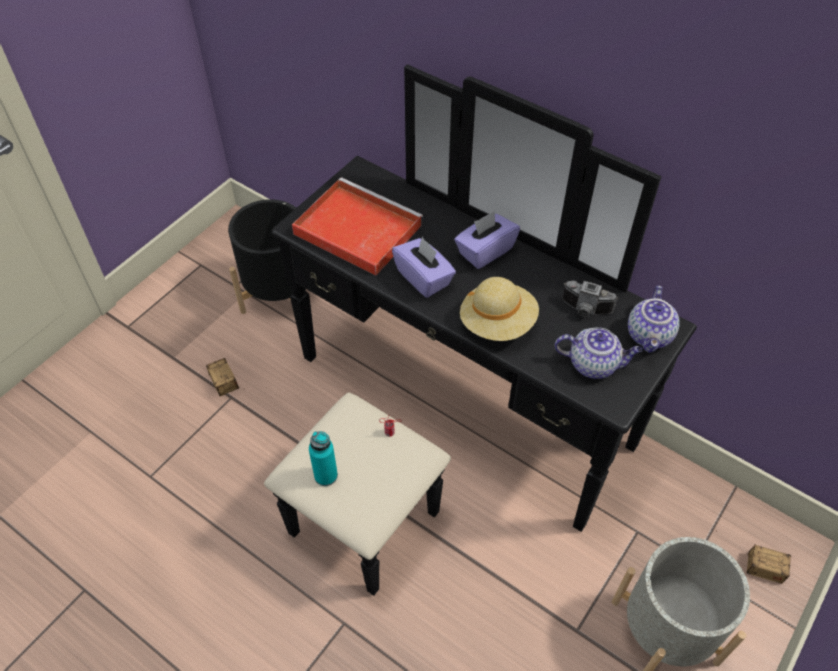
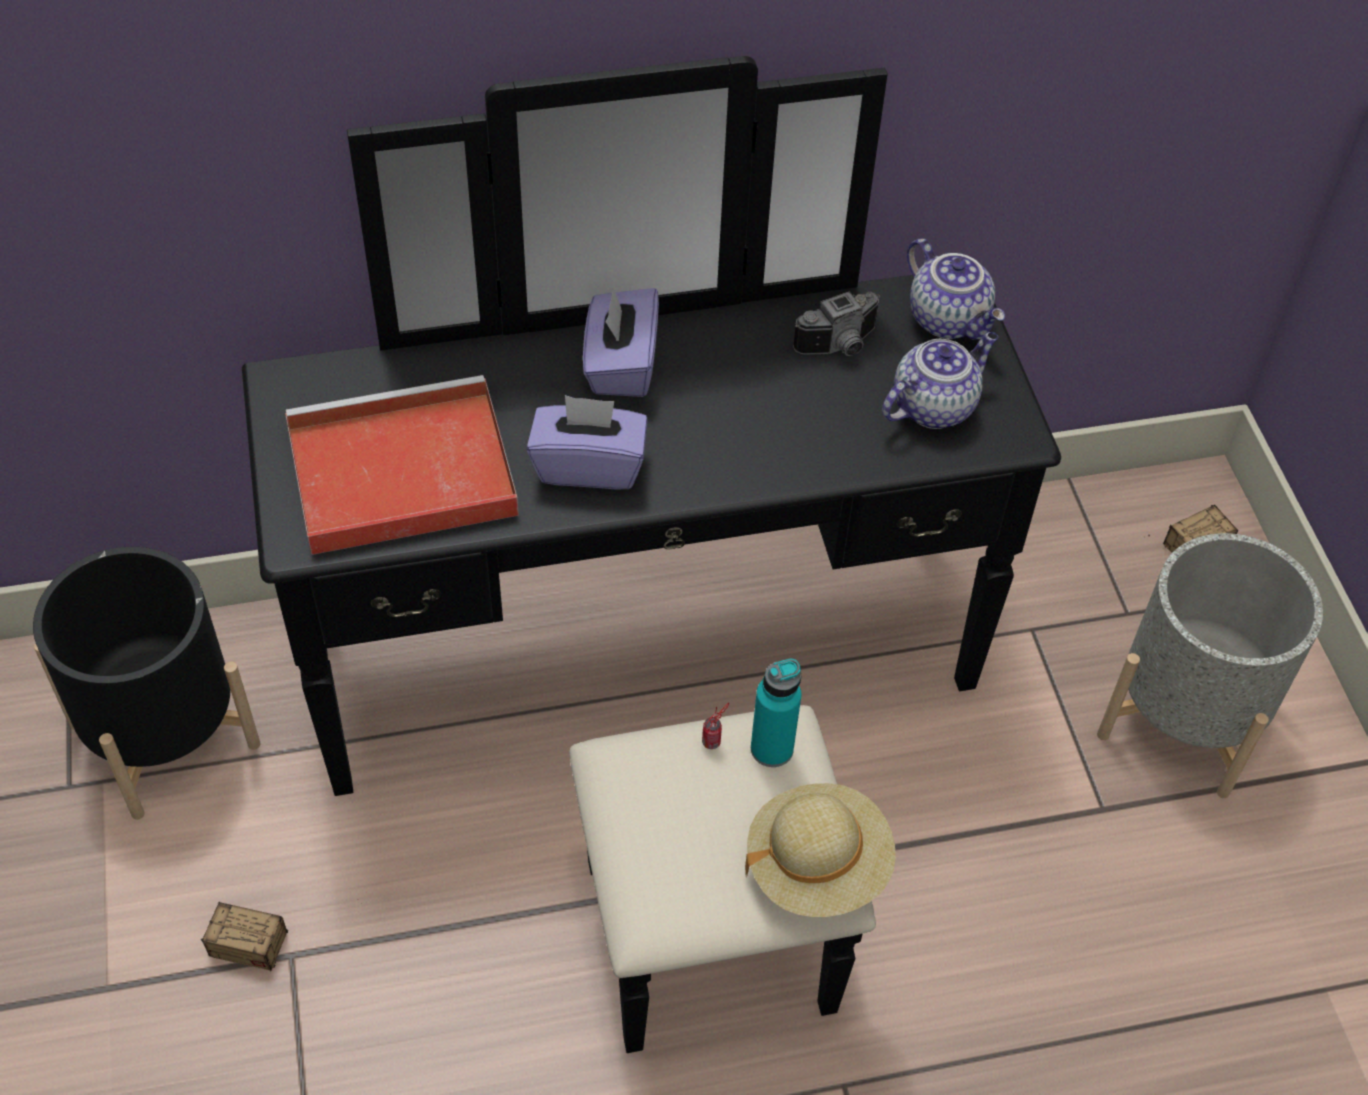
camera: 50 degrees left, 0 degrees up
(326, 475) = (703, 874): turquoise bottle -> turquoise bottle (772, 749)
(498, 322) = (760, 447): beige hat -> beige hat (817, 866)

